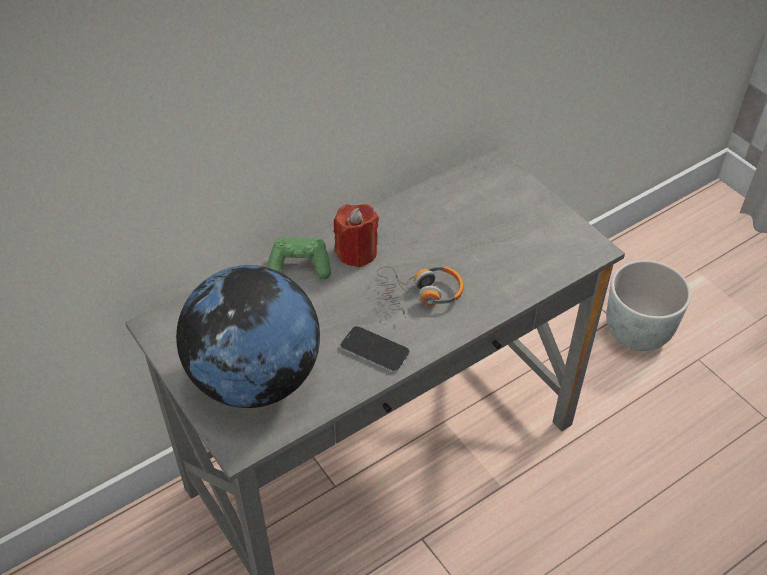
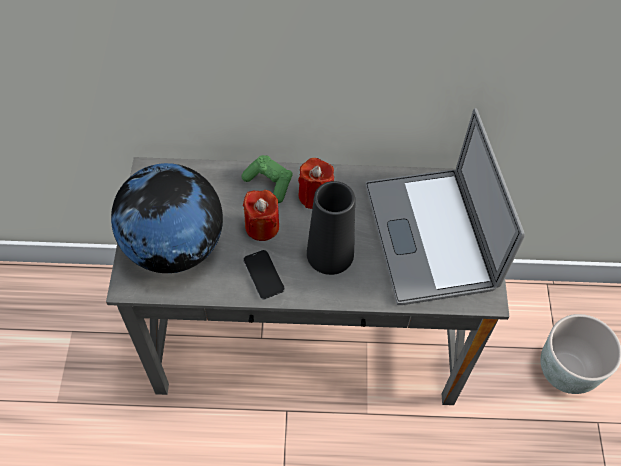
camera: 35 degrees right, 10 degrees up
(330, 308) = (262, 226): none -> red candle
(421, 294) = (330, 254): headphones -> black vase
(495, 227) = (430, 235): none -> laptop

